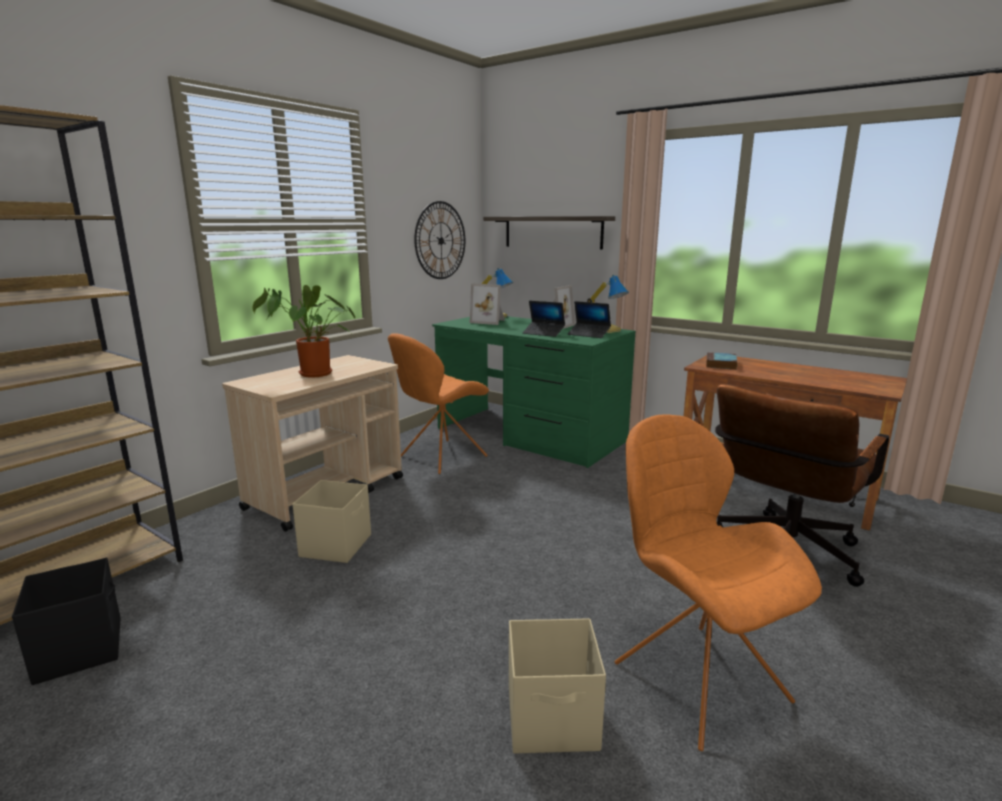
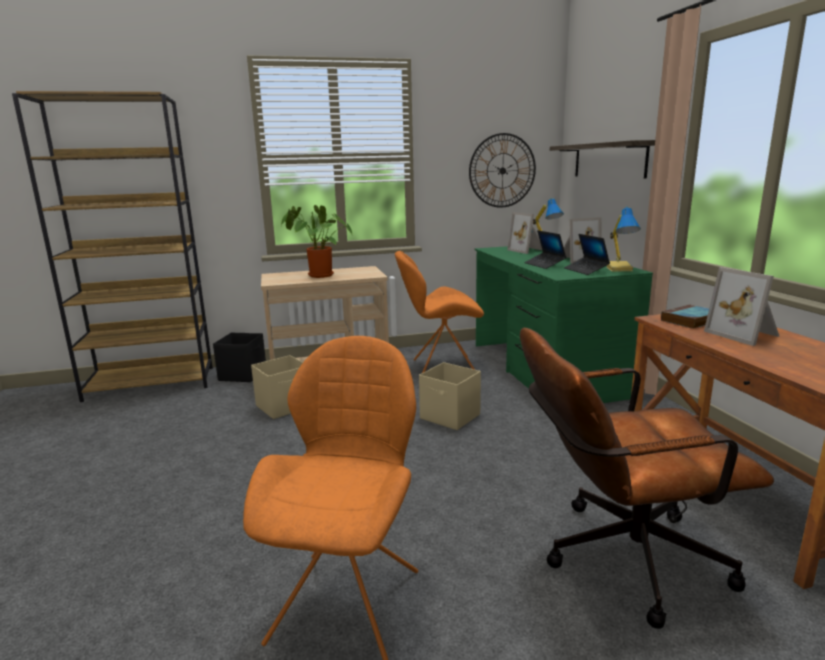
camera: 40 degrees right, 0 degrees up
(80, 649) = (112, 415): black storage box -> black storage box (243, 374)
(553, 720) = (220, 566): beige storage box -> beige storage box (450, 417)
(768, 368) = (744, 334): none -> picture frame

